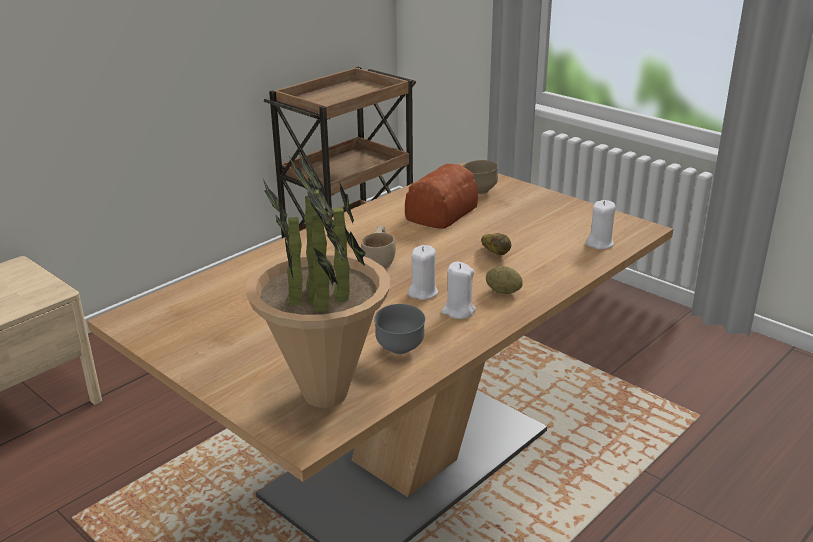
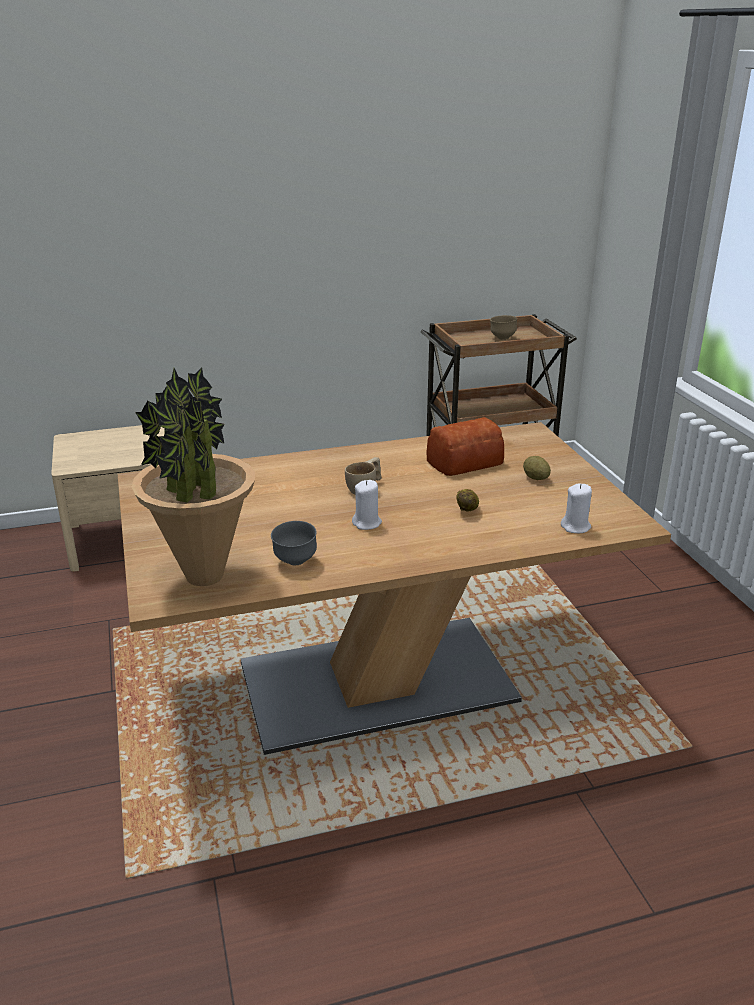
camera: 30 degrees right, 0 degrees up
(458, 311) = (376, 547): white candle -> none
(479, 191) = (521, 452): brown bowl -> brown bowl (502, 338)
(503, 292) = (433, 542): potato -> potato (535, 478)

